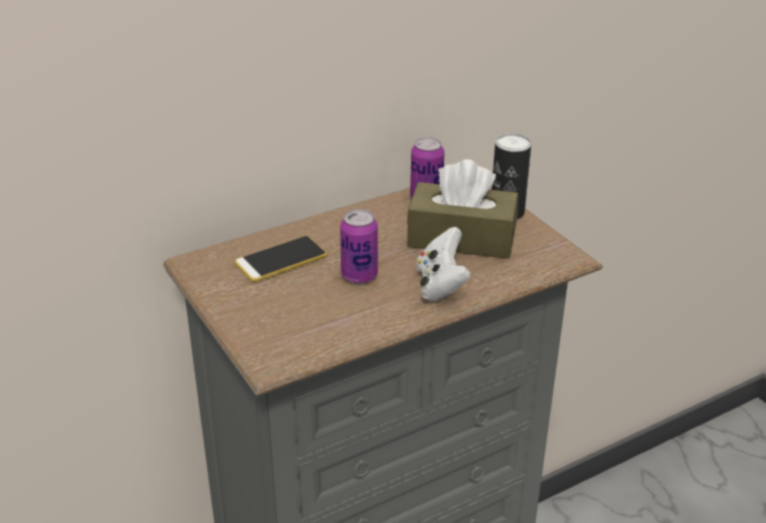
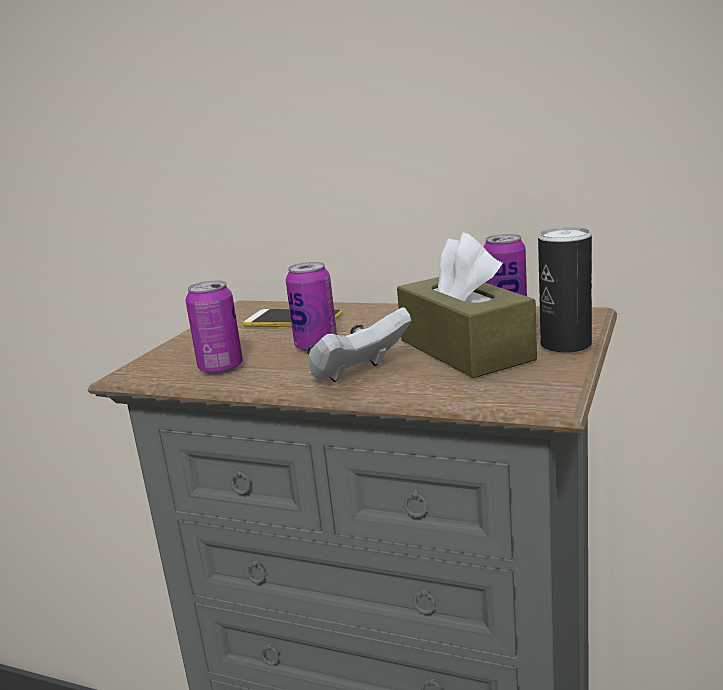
camera: 55 degrees right, 15 degrees down
(334, 324) = (221, 368): none -> can

